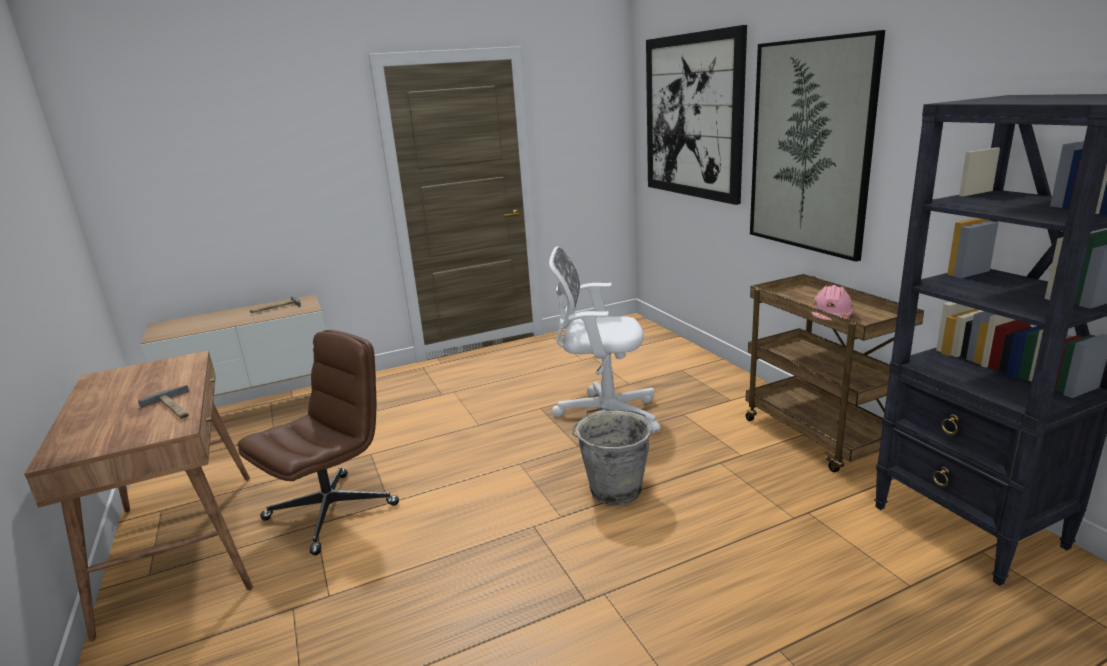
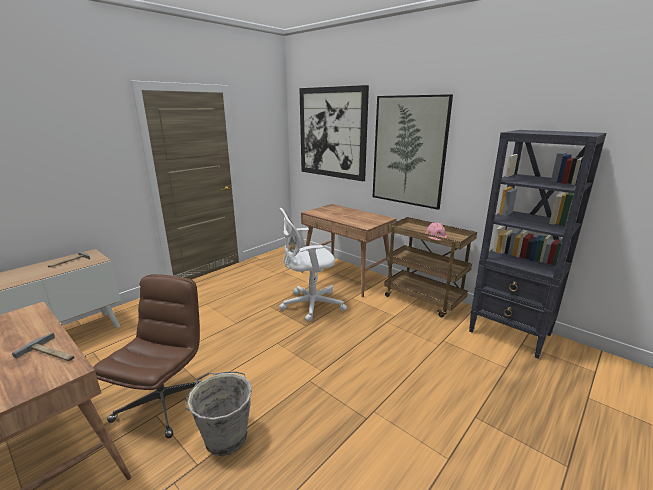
camera: 25 degrees left, 0 degrees up
(614, 488) = (342, 347): grey bucket -> grey bucket (225, 436)
(696, 376) = (346, 276): none -> brown desk

